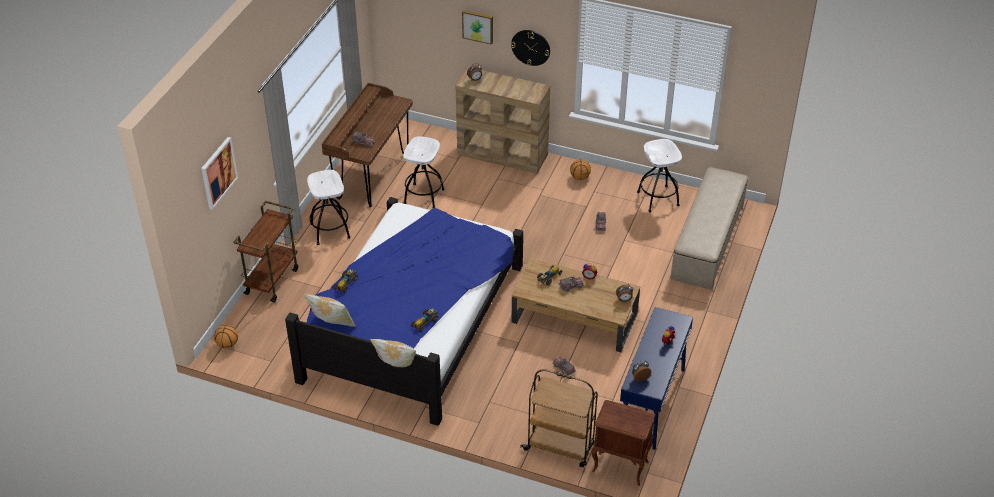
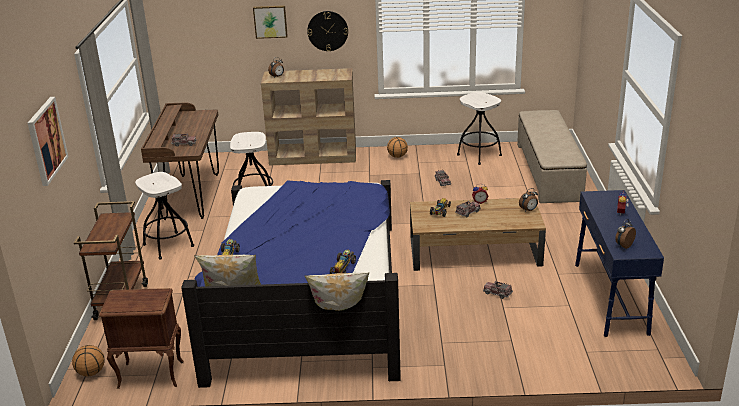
camera: 20 degrees left, 15 degrees down
(559, 448) = (552, 363): brown cart -> none
(620, 466) = (629, 361): brown nightstand -> brown nightstand (150, 375)

